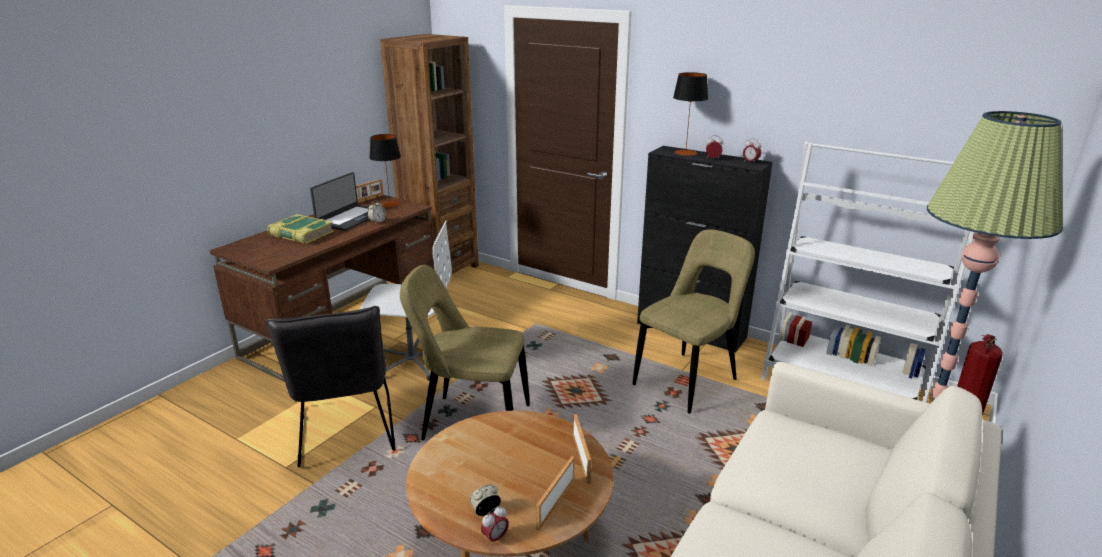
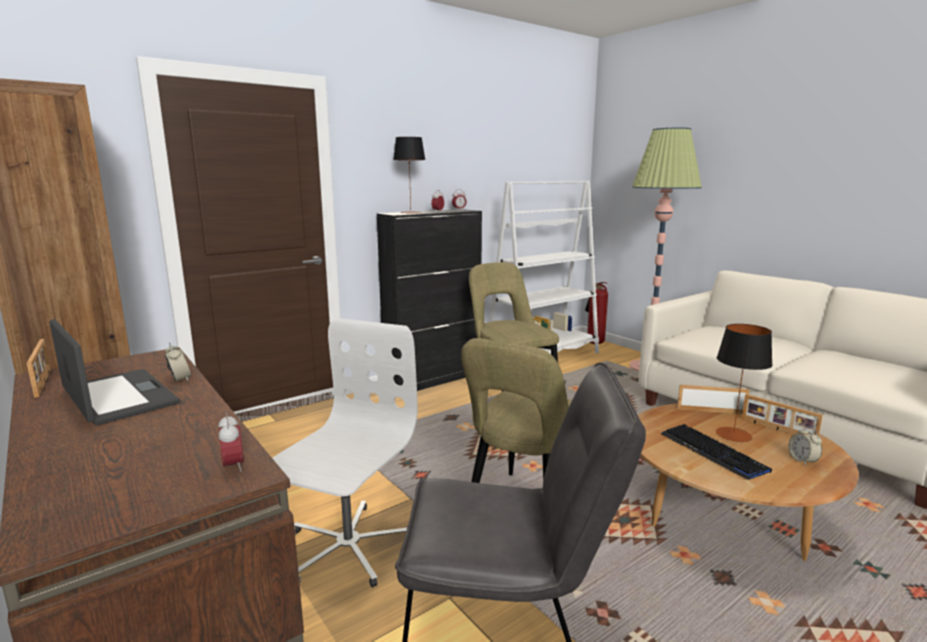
camera: 70 degrees left, 10 degrees down
(301, 234) = (120, 442): book -> none
(390, 204) = (109, 368): table lamp -> table lamp (733, 434)
(481, 455) = (712, 452): none -> keyboard
(495, 538) = (838, 461): alarm clock -> alarm clock (233, 466)

